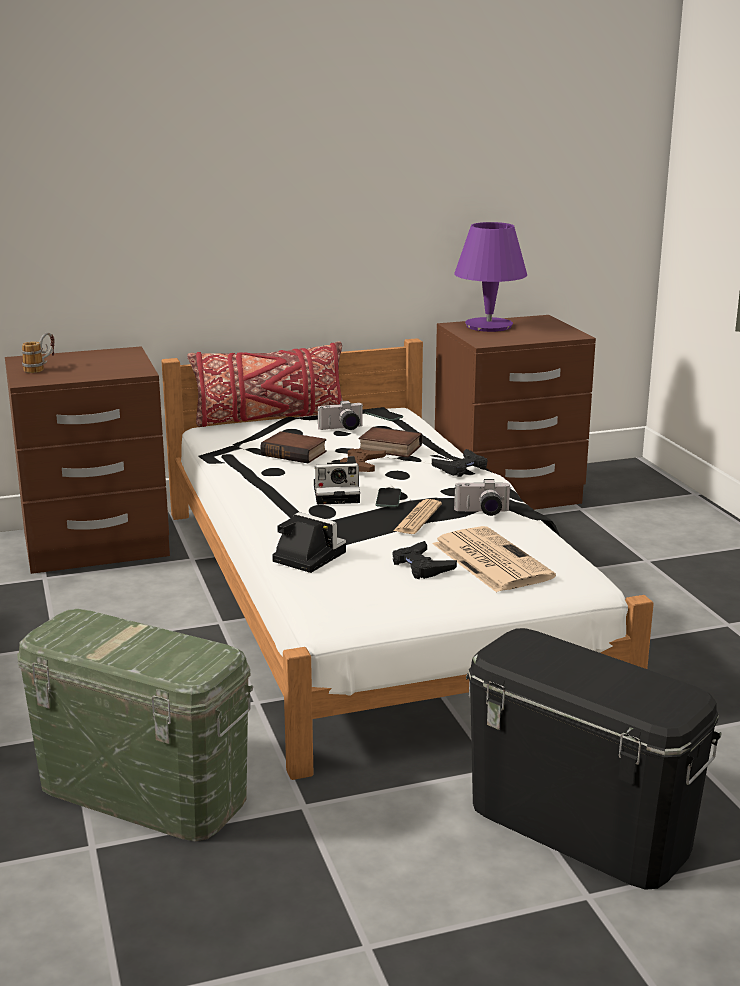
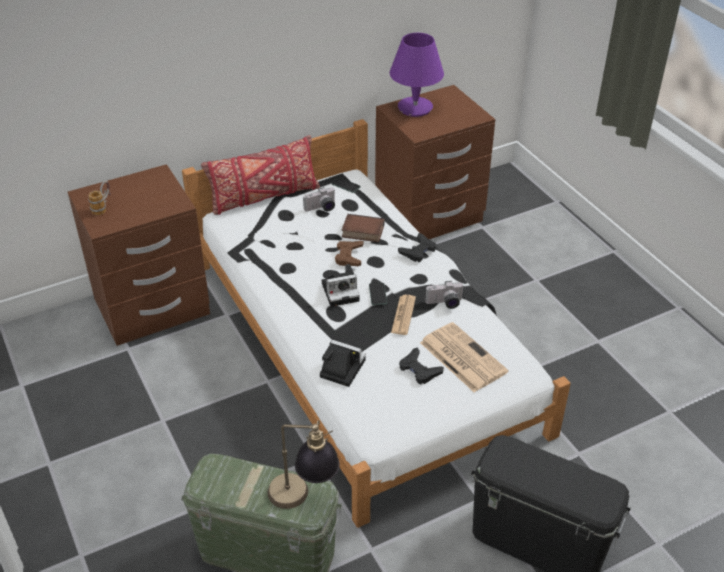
camera: 10 degrees left, 20 degrees up
(190, 659) = (303, 498): none -> table lamp
(295, 453) = (297, 244): book -> none

